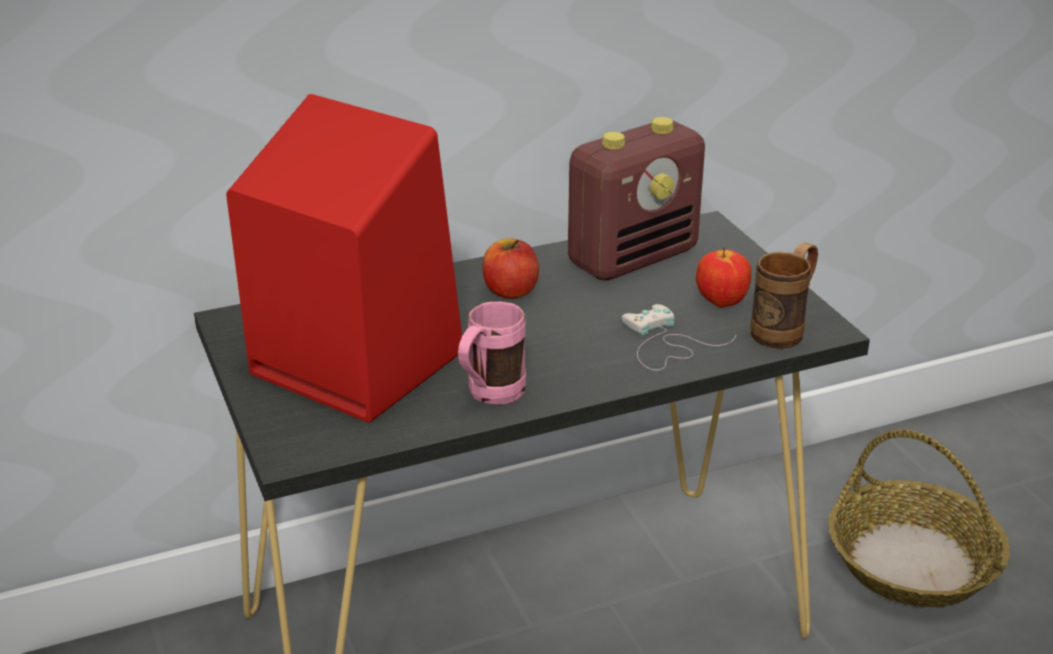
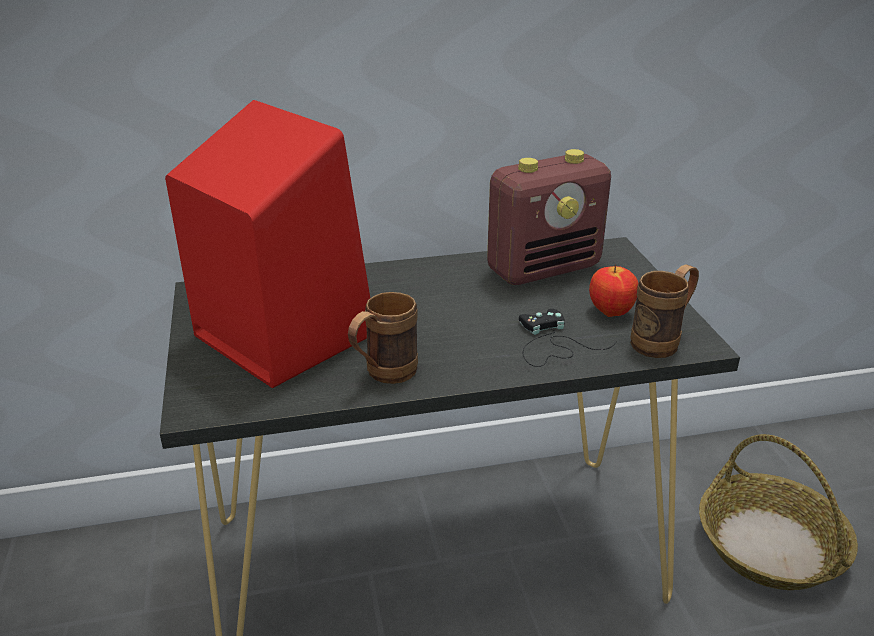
camera: 10 degrees right, 0 degrees up
(488, 396) = (383, 375): pink mug -> brown mug
(510, 291) = (433, 287): apple -> none
(665, 344) = (551, 344): white game controller -> black game controller

